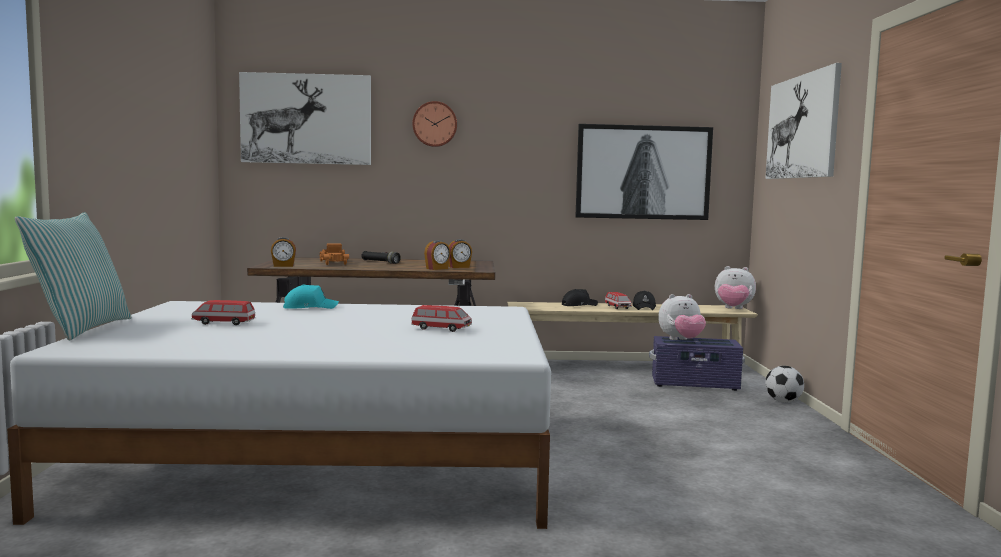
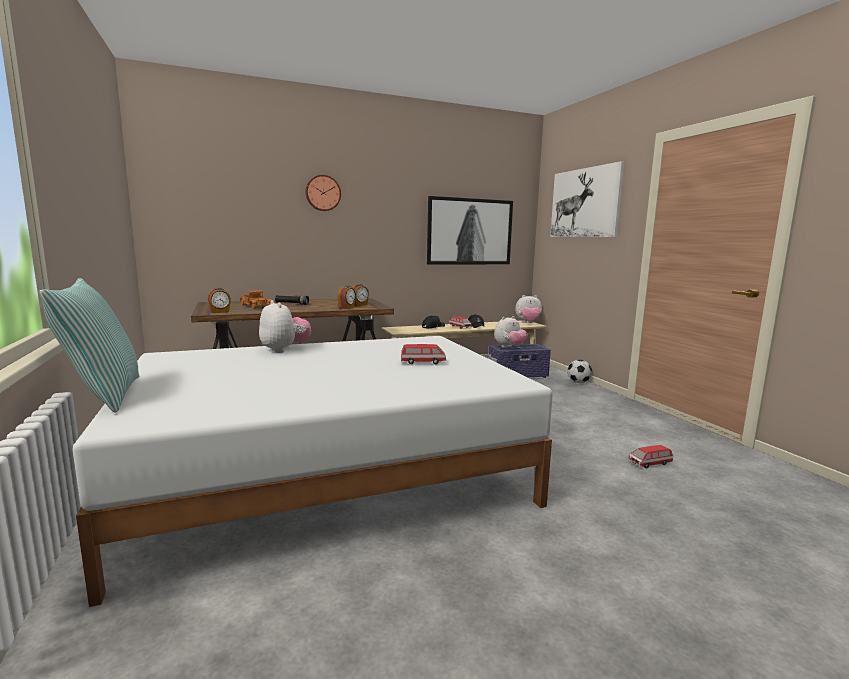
camera: 20 degrees left, 5 degrees up
(224, 323) = (237, 374): toy car -> toy car (649, 463)
(306, 119) = (214, 185): picture -> none
(309, 307) = (284, 350): turquoise cap -> plush toy

